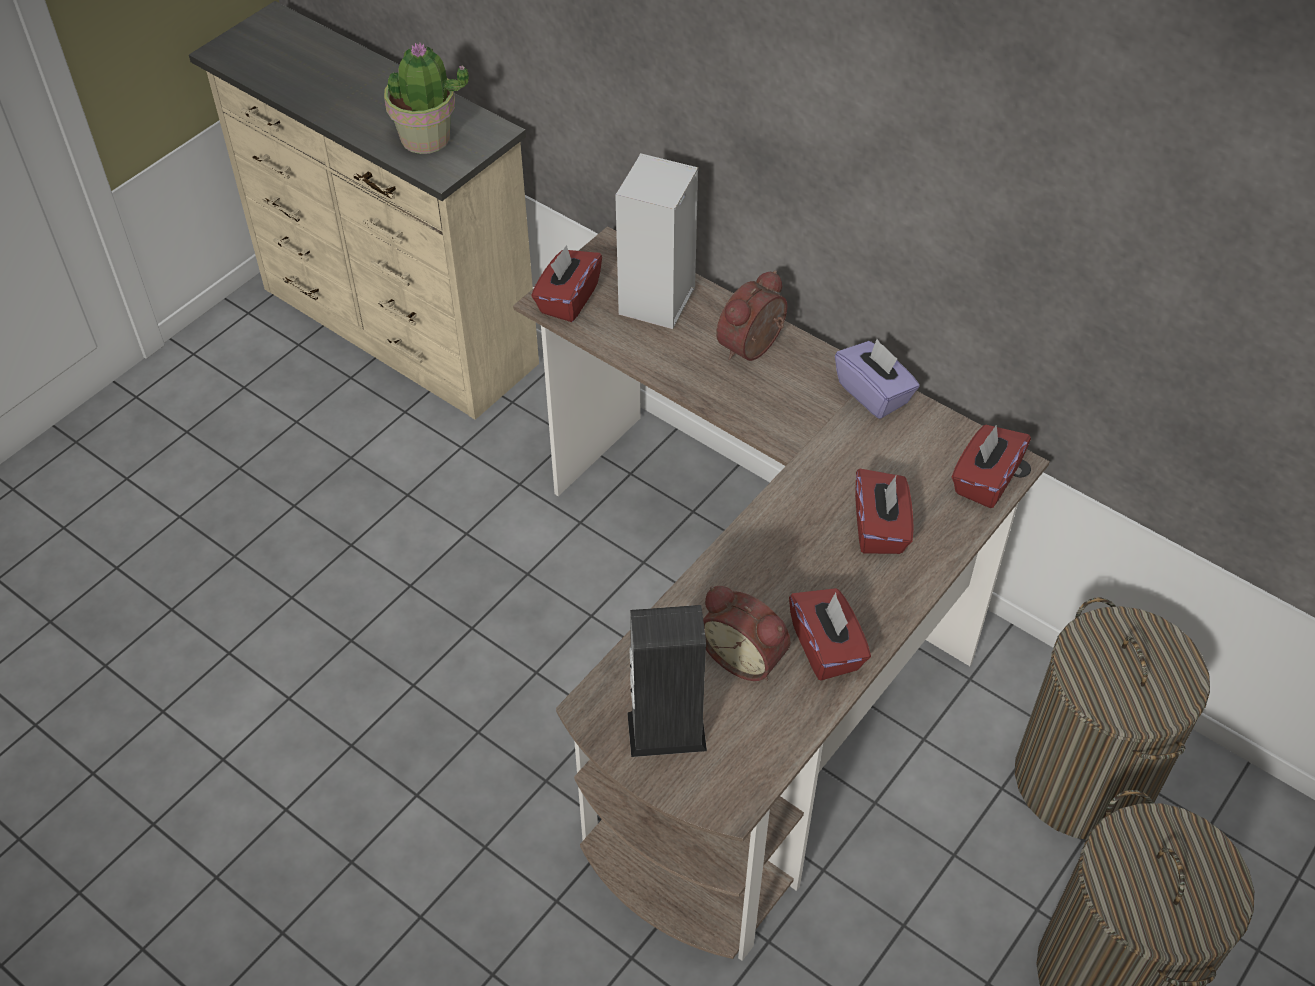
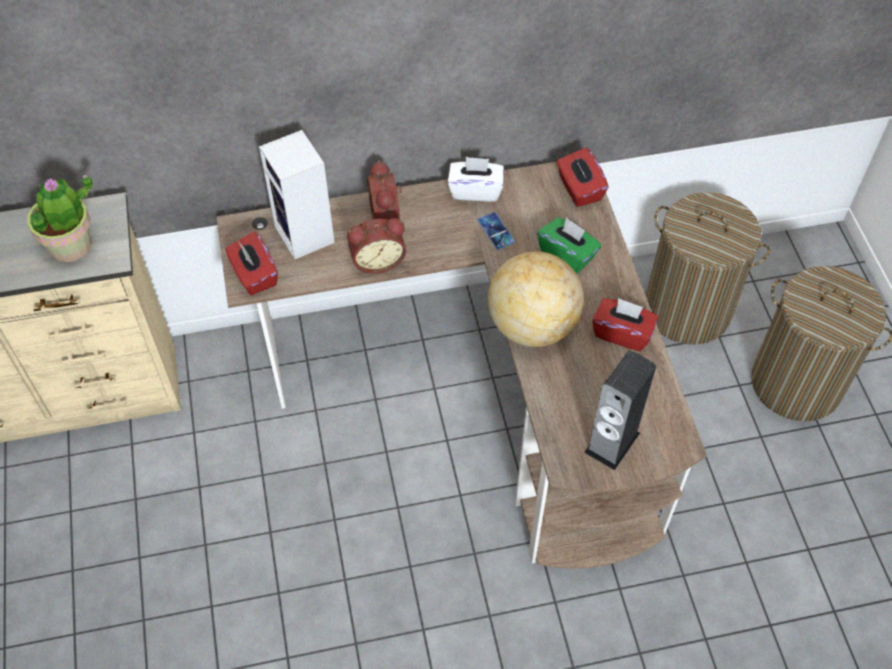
camera: 50 degrees left, 5 degrees up
(745, 655) = (594, 372): alarm clock -> alarm clock (377, 260)
(747, 558) = (532, 325): none -> globe
(839, 446) = (496, 231): none -> phone
(874, 393) = (475, 190): purple tissue box -> white tissue box
(880, 528) = (567, 254): red tissue box -> green tissue box

